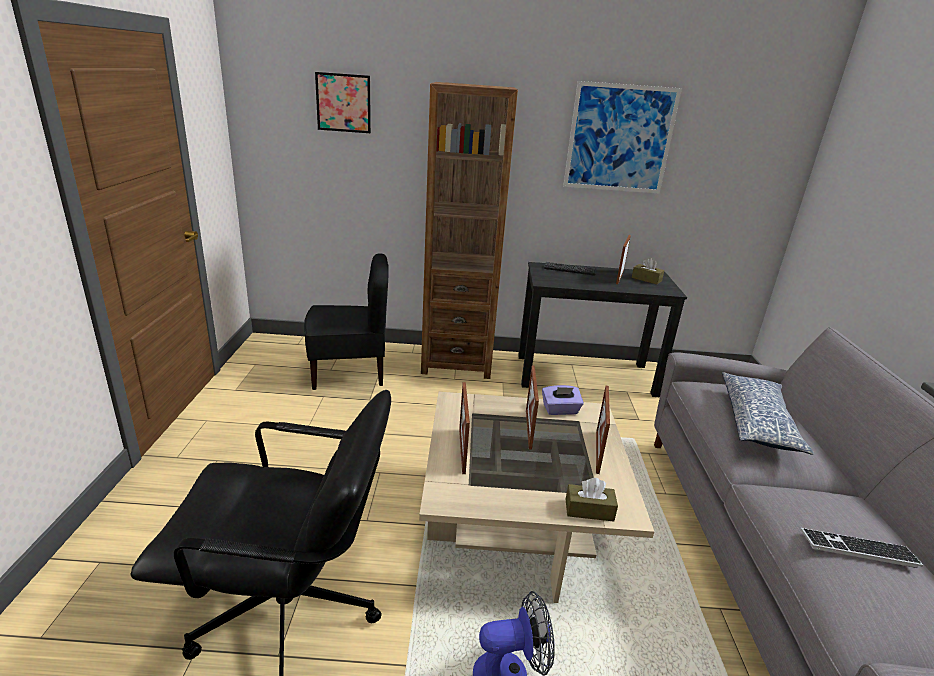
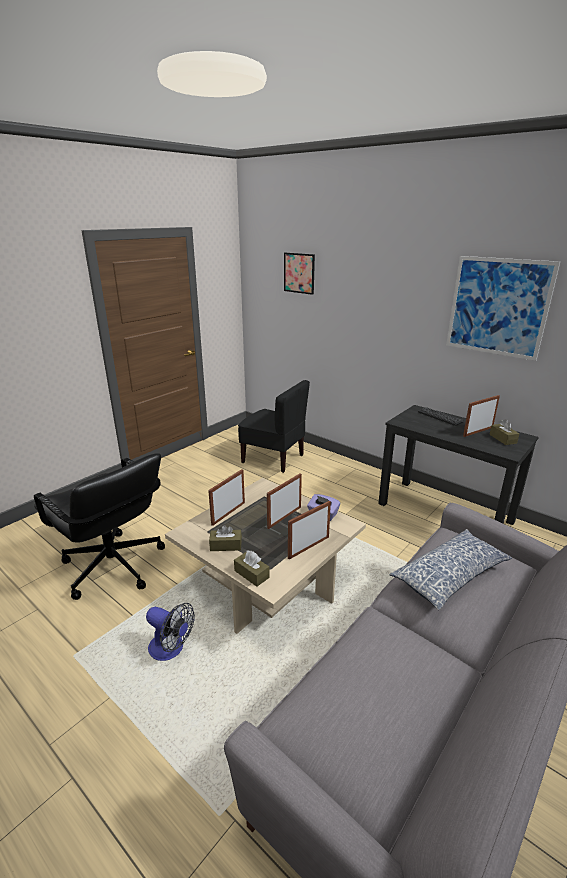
camera: 40 degrees right, 0 degrees up
(457, 362) = (350, 473): brown bookcase -> none
(515, 491) = (226, 545): none -> brown tissue box
(858, 549) = (374, 681): keyboard -> none

